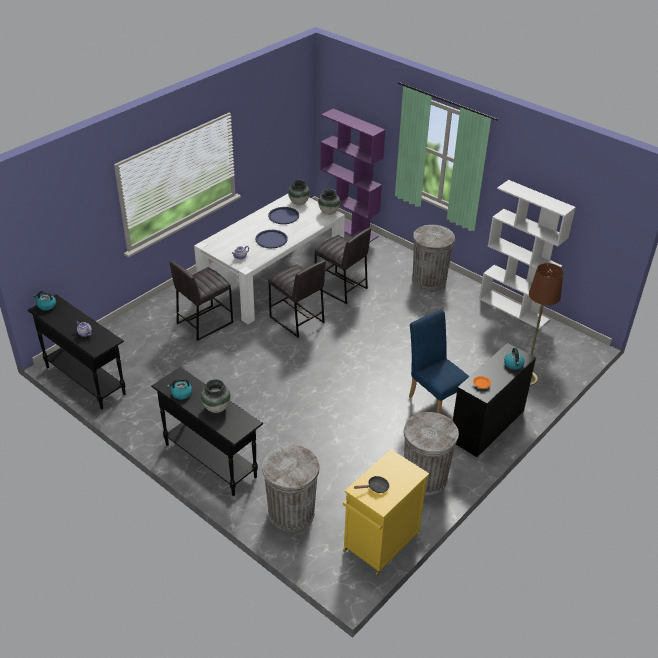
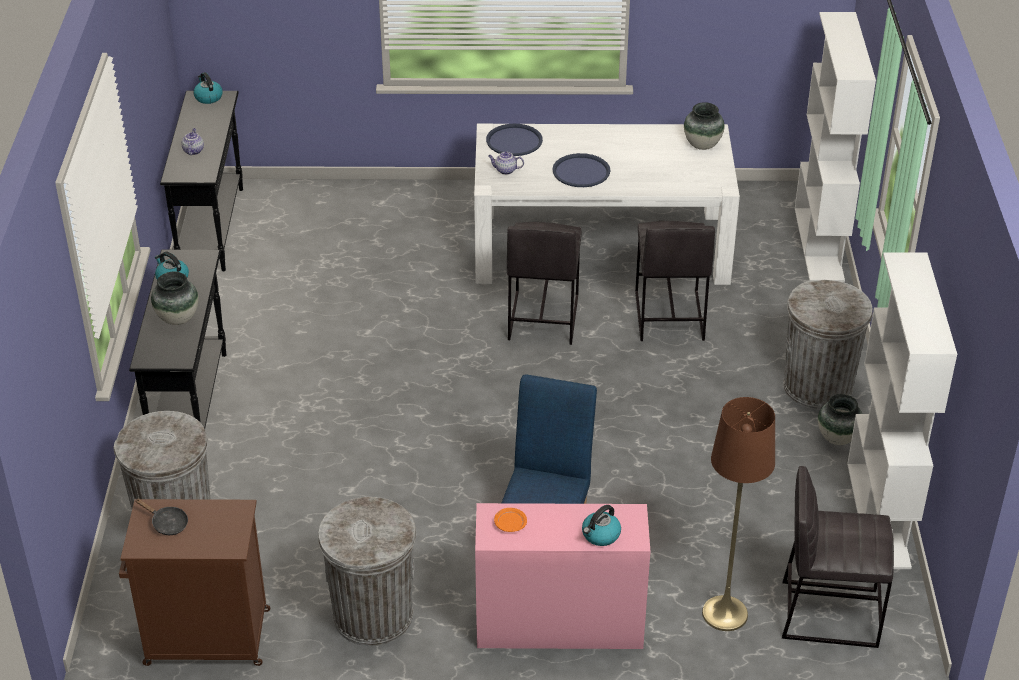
camera: 50 degrees right, 0 degrees up
(204, 322) = (429, 248): grey stool -> grey stool (828, 613)
(283, 216) = (650, 151): blue tray -> blue tray (514, 141)
(328, 212) = (721, 181): vase -> vase (837, 438)
(349, 228) = (819, 244): purple bookcase -> white bookcase
(380, 543) = (204, 637): yellow cabinet -> brown cabinet
(487, 425) = (559, 625): black desk -> pink desk

